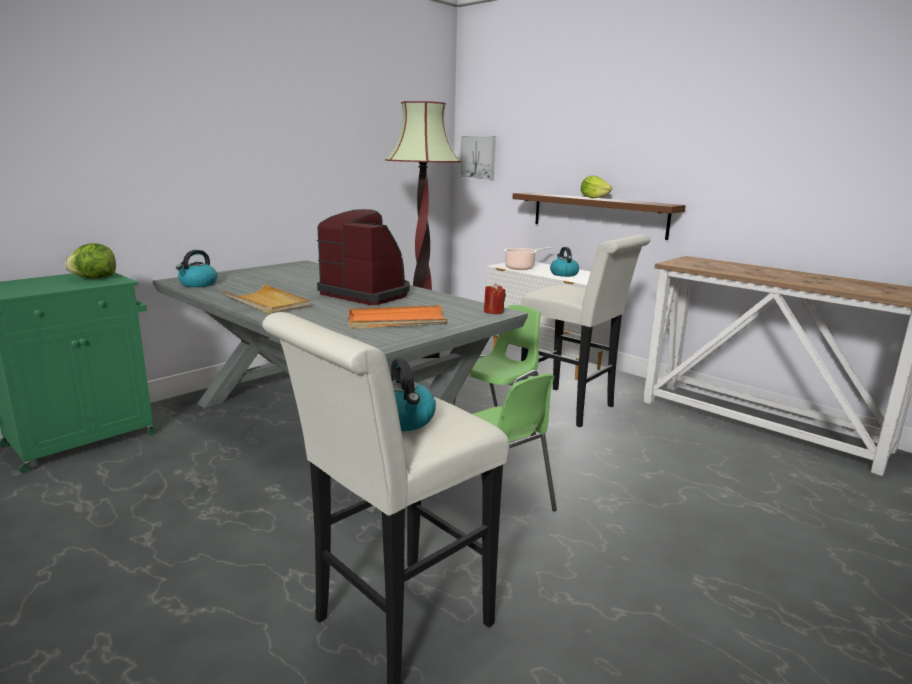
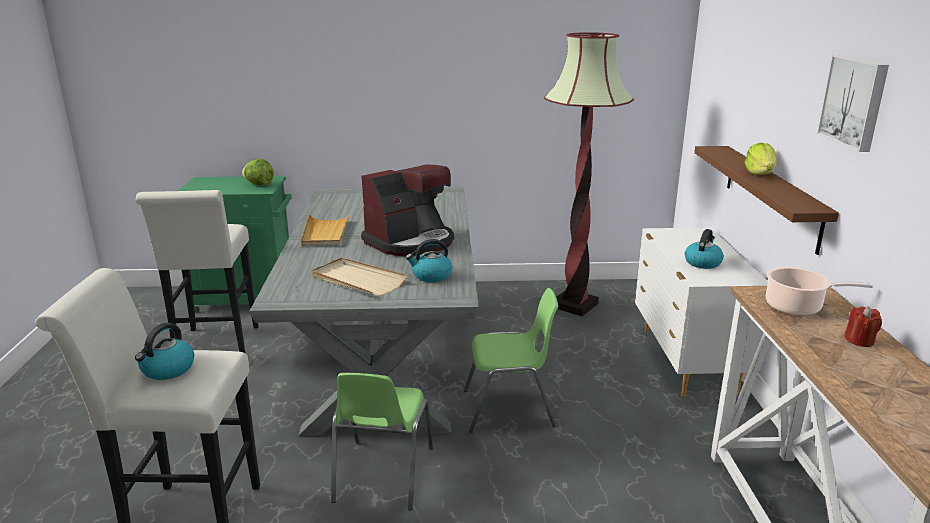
camera: 45 degrees right, 5 degrees up
(198, 284) = (330, 200): kettle -> kettle (431, 276)
(367, 294) = (411, 242): coffee machine -> coffee machine turned 60 degrees clockwise
(396, 321) = (357, 280): orange tray -> beige tray
(478, 157) = (702, 90): picture -> picture (855, 101)
(493, 311) = (453, 295): red candle -> red candle (859, 340)
(521, 267) = (676, 240): cooking pot -> cooking pot (797, 307)
(572, 408) = (612, 426): white stool -> white stool (216, 347)

